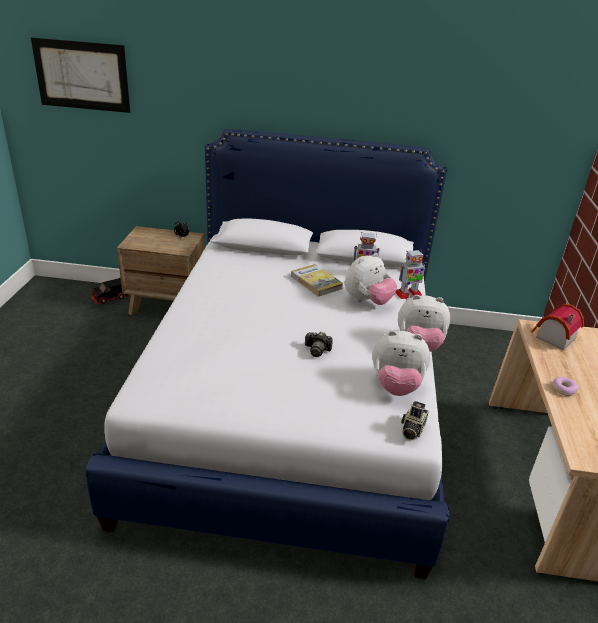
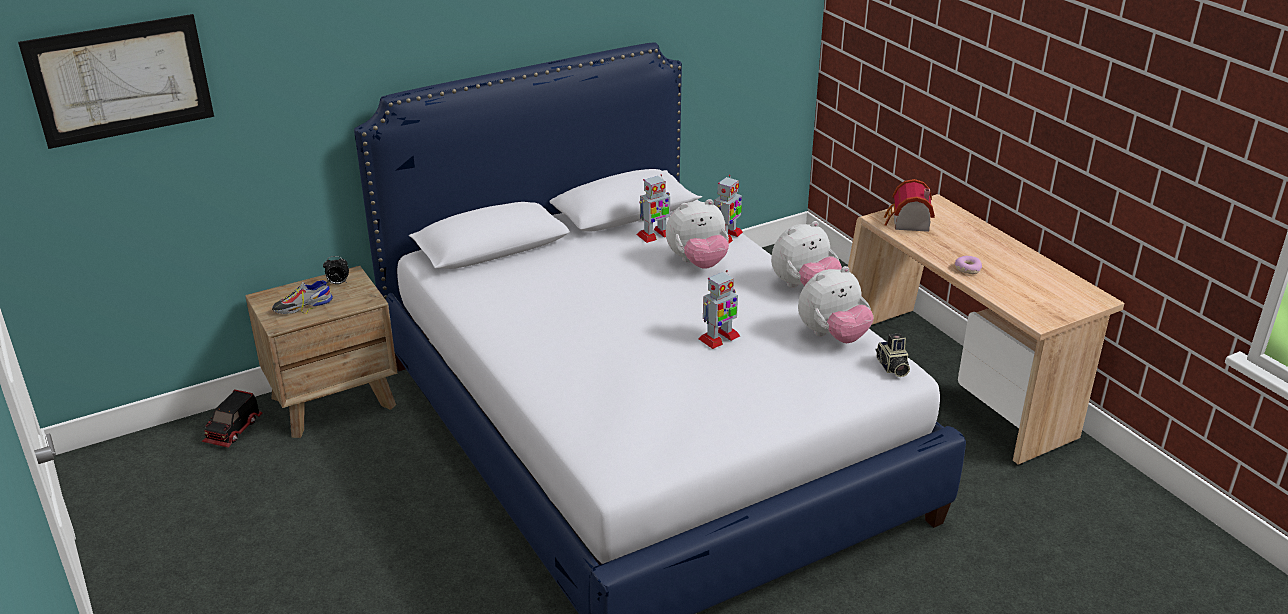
camera: 35 degrees left, 0 degrees up
(151, 240) = (302, 306): none -> shoe
(316, 282) = (616, 265): book -> none
(317, 350) = (719, 338): camera -> toy robot
(367, 301) = (697, 263): plush toy -> plush toy turned 60 degrees clockwise

